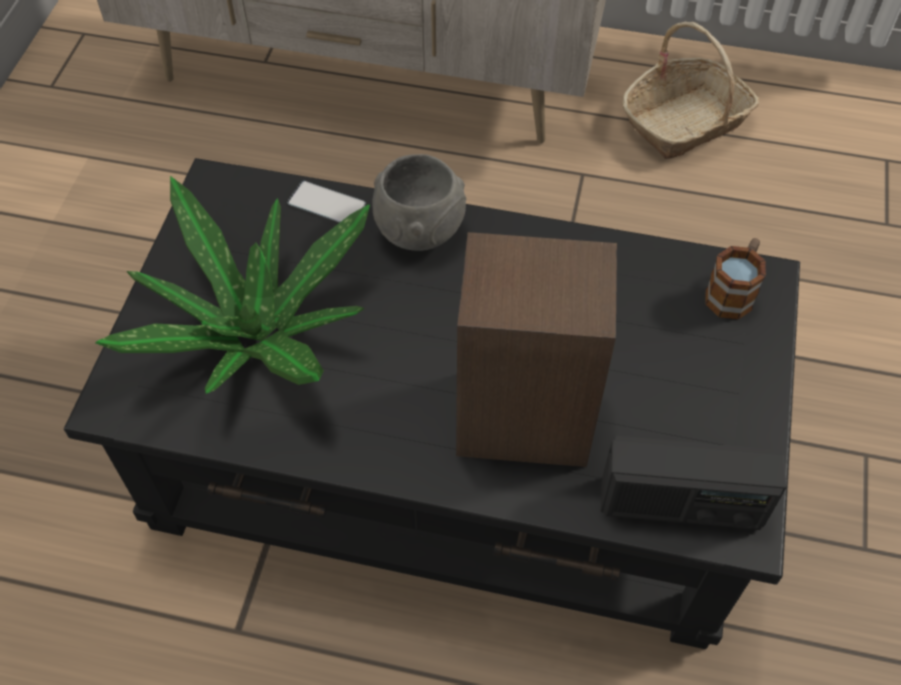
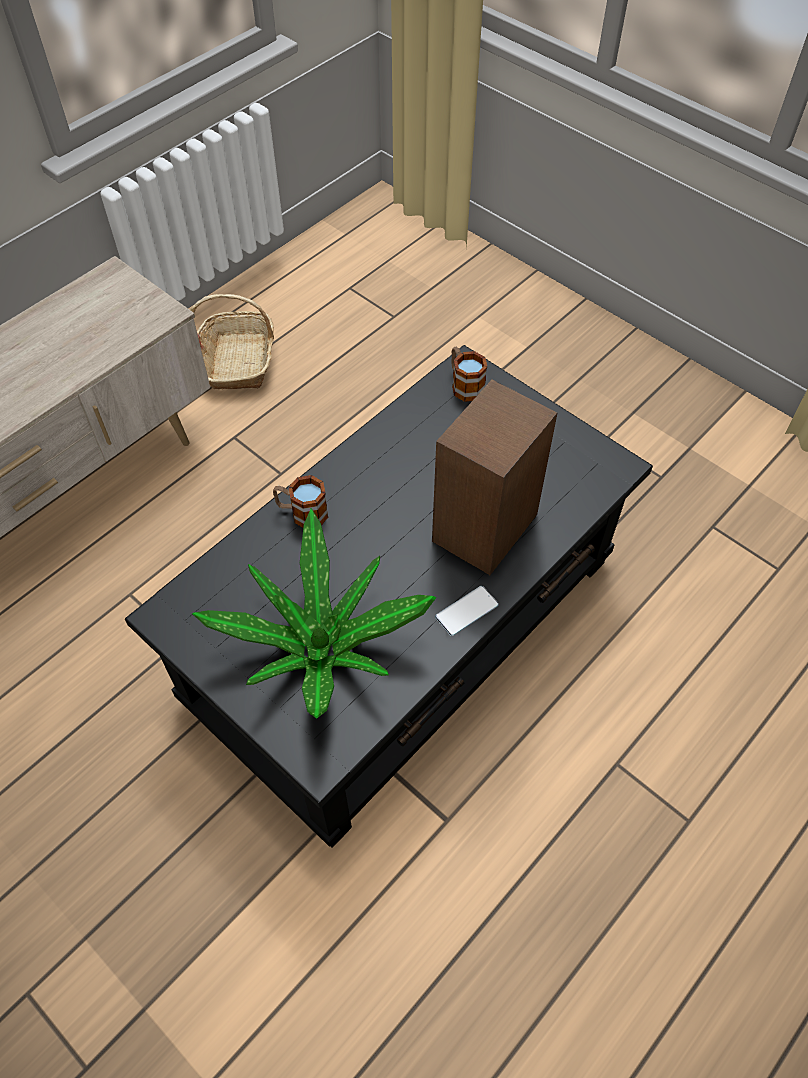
camera: 60 degrees left, 0 degrees up
(326, 204) = (237, 554): phone -> phone (466, 611)
(418, 230) = (302, 513): grey bowl -> mug
(681, 504) = (587, 484): radio -> none

